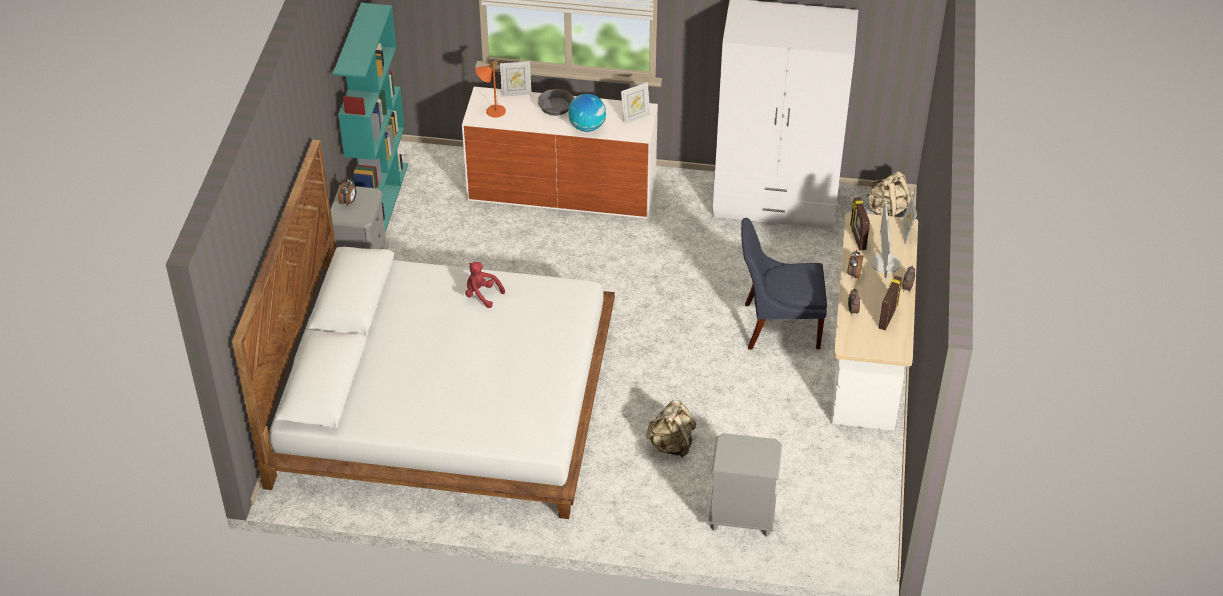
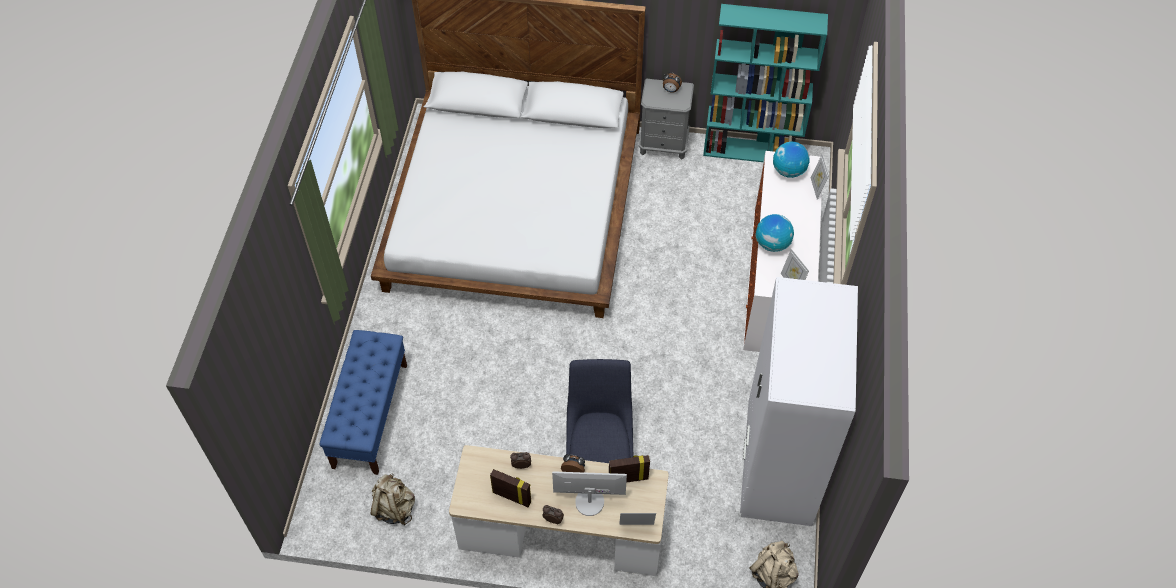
camera: 90 degrees right, 10 degrees up
(482, 295) = (575, 192): red plush toy -> none
(492, 110) = (788, 171): orange table lamp -> globe
(556, 108) = (798, 219): grey bowl -> none
(671, 444) = (455, 364): beige backpack -> beige backpack (394, 508)
(741, 517) = (370, 415): grey nightstand -> blue bench

